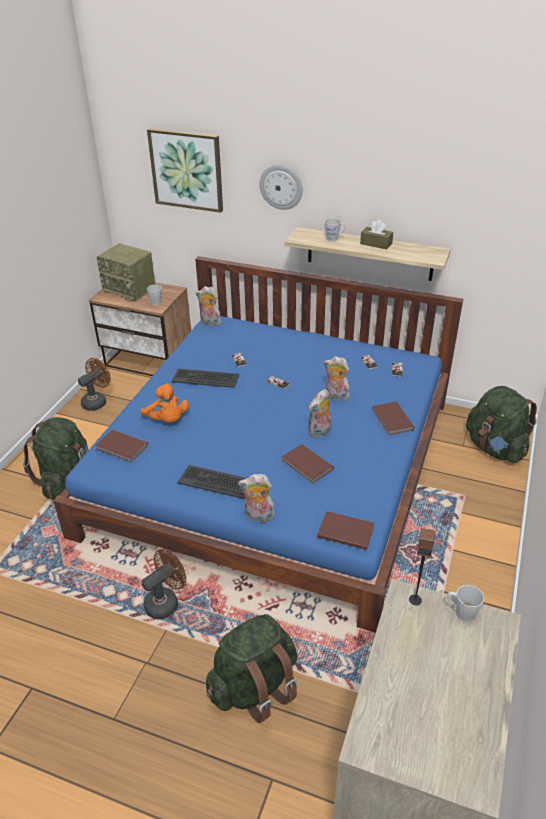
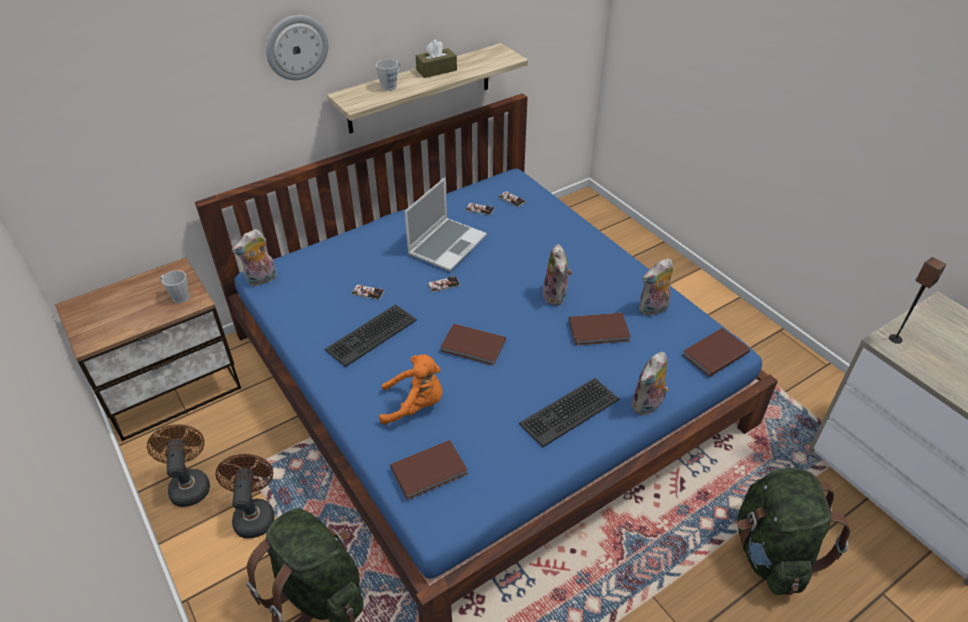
camera: 55 degrees left, 5 degrees up
(130, 290) = (114, 307): radio -> none
(166, 601) = (612, 576): brown fan -> brown fan (254, 514)
(187, 169) = (142, 79): picture -> none
(316, 367) = (447, 245): none -> laptop
(335, 396) = (510, 257): plush toy -> plush toy (653, 309)
(392, 420) = (582, 243): brown book -> brown book (473, 347)
(461, 612) = (922, 321): grey mug -> none
(495, 448) = (599, 225): green backpack -> none

